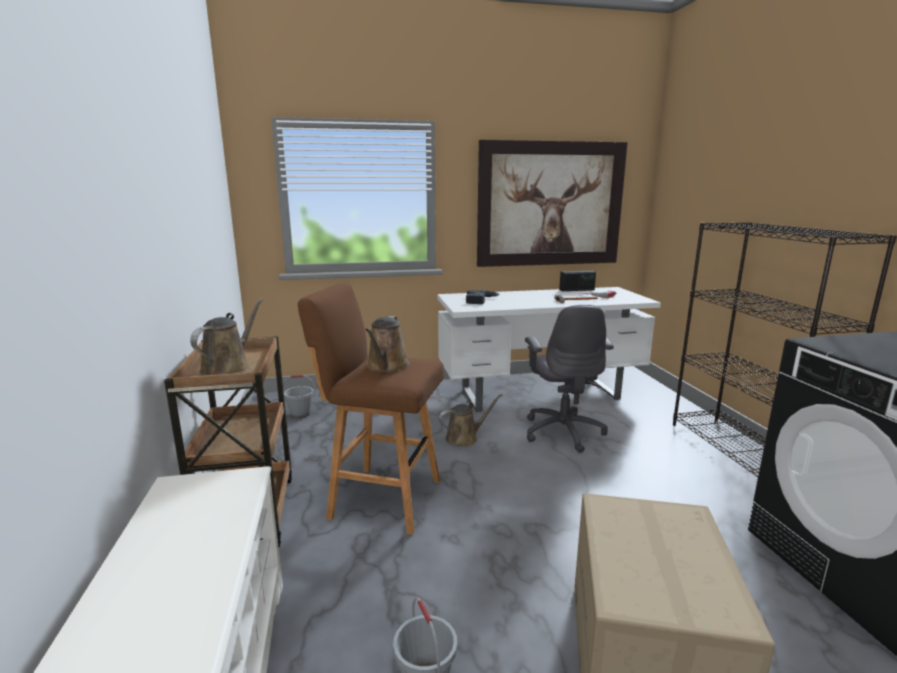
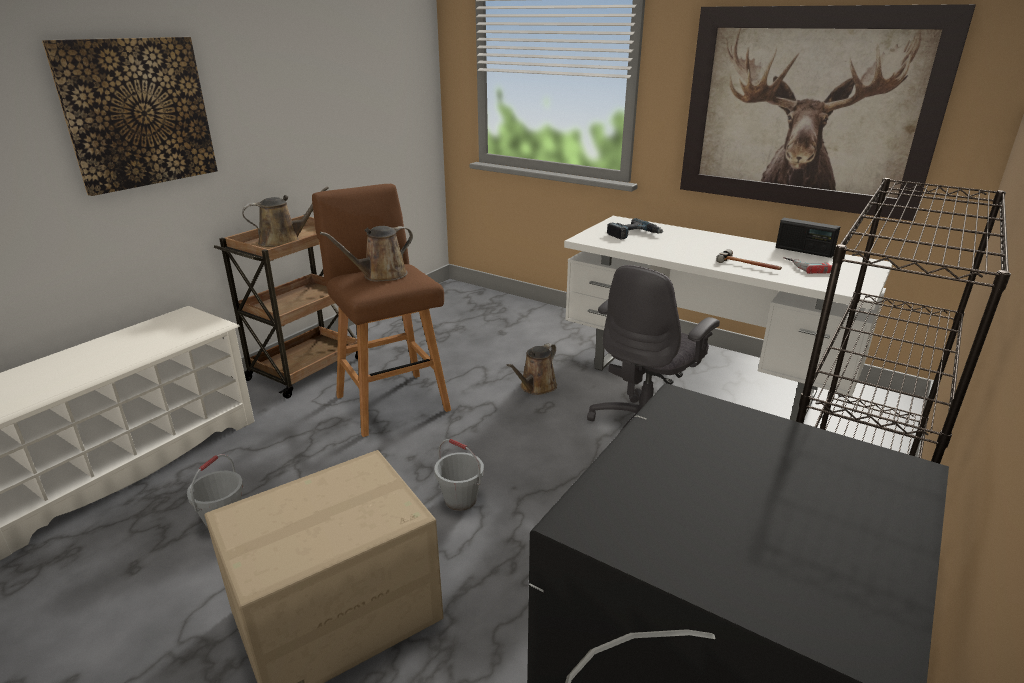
camera: 45 degrees right, 10 degrees up
(93, 220) = (138, 113): none -> picture
(300, 414) = (451, 309): grey bucket -> grey bucket (461, 499)
(464, 438) = (536, 387): brown watering can -> brown watering can turned 105 degrees clockwise

